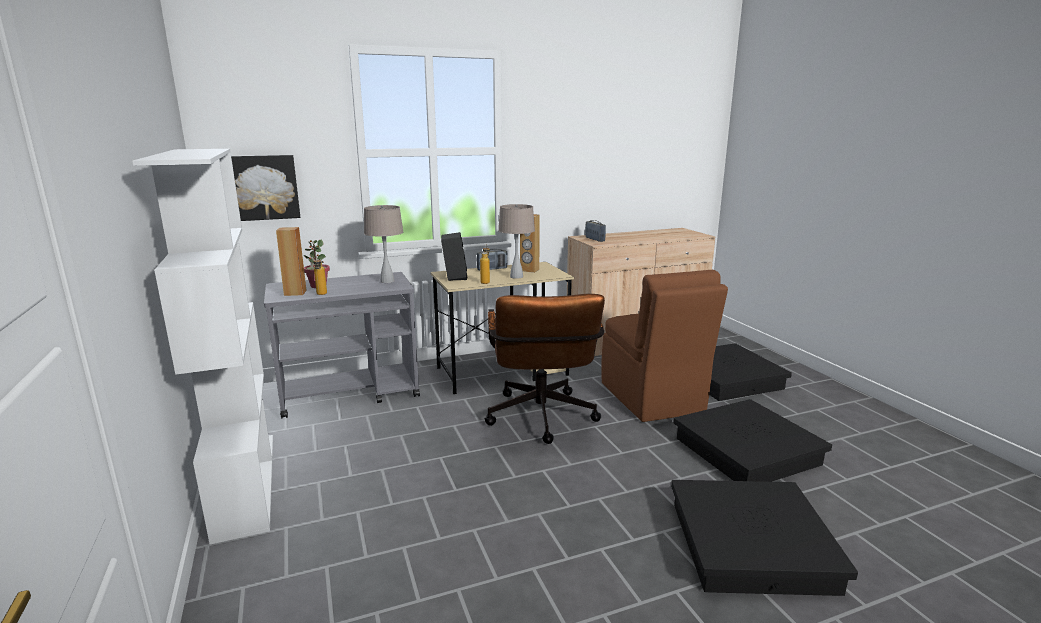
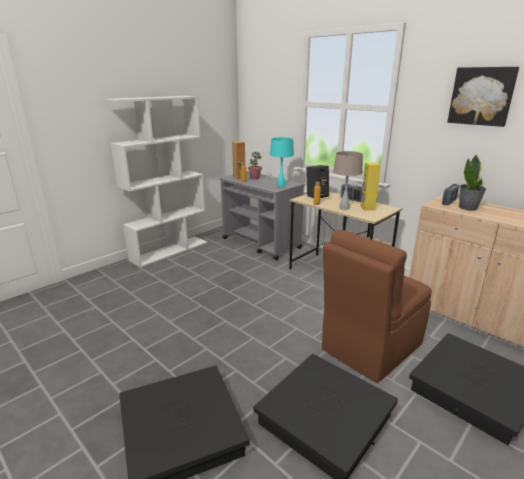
camera: 65 degrees right, 5 degrees up
(263, 187) = (261, 119): picture -> picture (481, 96)
(387, 281) = (281, 185): beige table lamp -> turquoise table lamp
(529, 270) = (367, 208): brown speaker -> yellow speaker
(541, 420) = (285, 305): brown office chair -> none
(615, 239) = (468, 207): none -> potted plant

